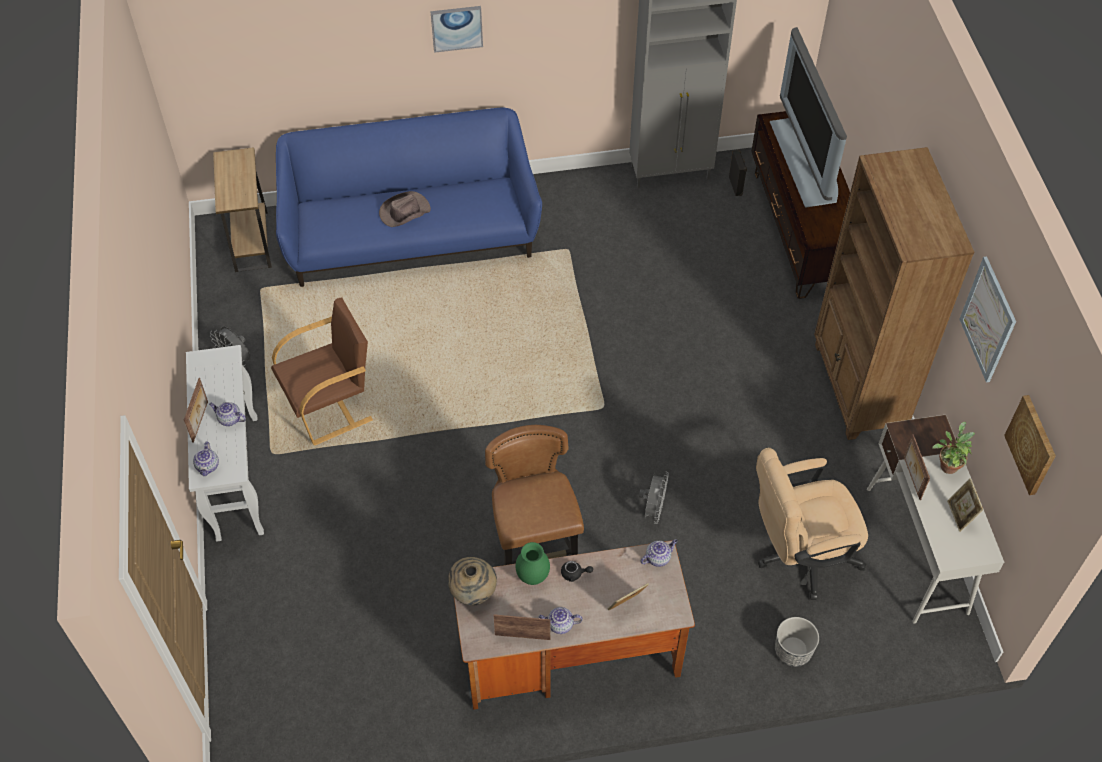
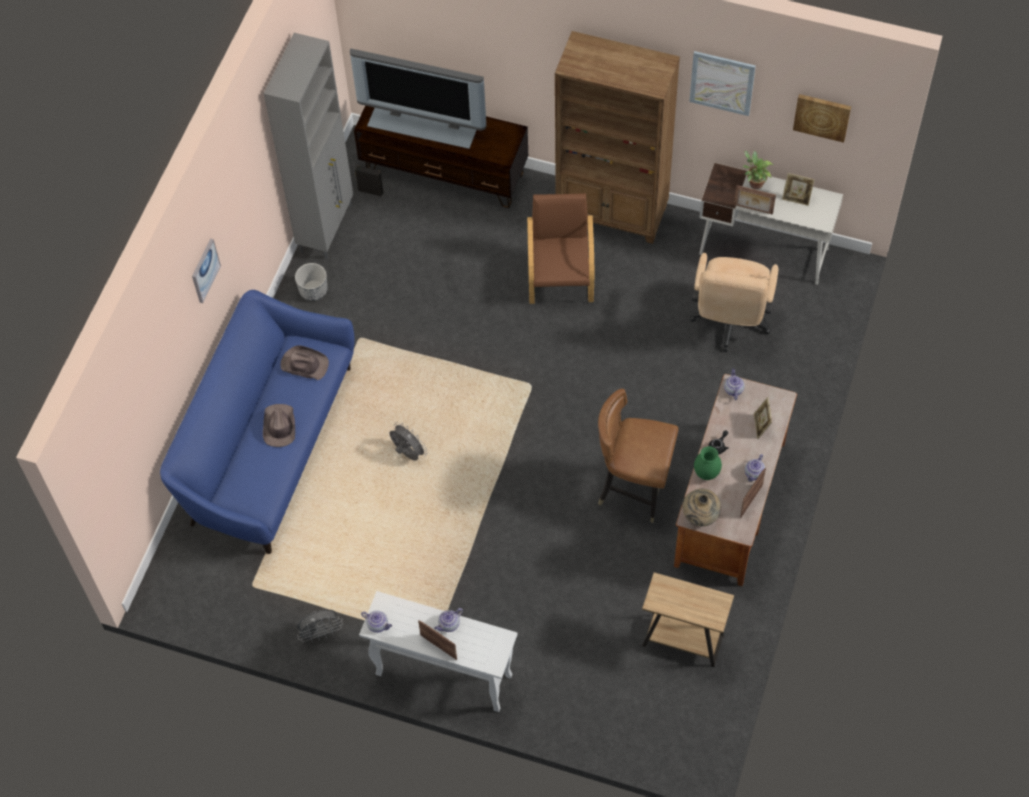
camera: 60 degrees left, 5 degrees up
(208, 466) = (487, 656): teapot -> teapot (378, 625)
(251, 242) = (192, 574): brown side table -> brown side table (683, 640)
(330, 405) = (412, 578): brown armchair -> brown armchair (561, 280)
(482, 200) = (304, 364): none -> brown hat
(653, 509) = (640, 395): grey fan -> grey fan (407, 453)
(792, 651) = (800, 365): planter -> planter (313, 290)

